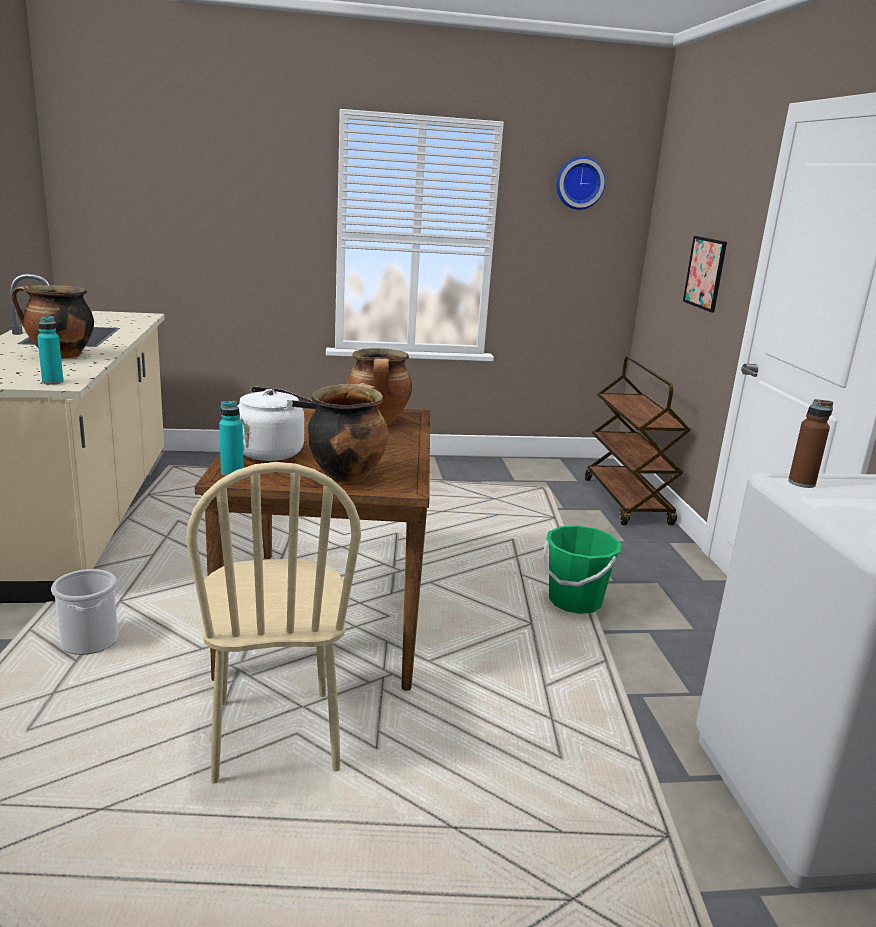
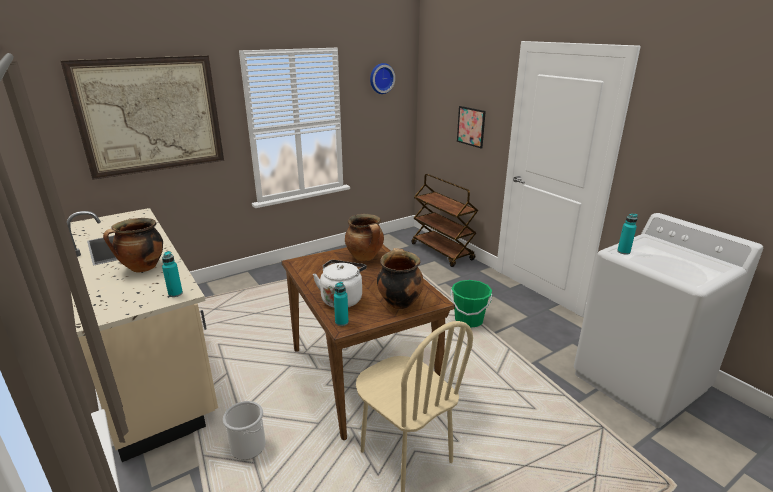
camera: 25 degrees left, 5 degrees up
(198, 187) = (151, 116): none -> picture
(801, 483) = (623, 252): brown bottle -> turquoise bottle

